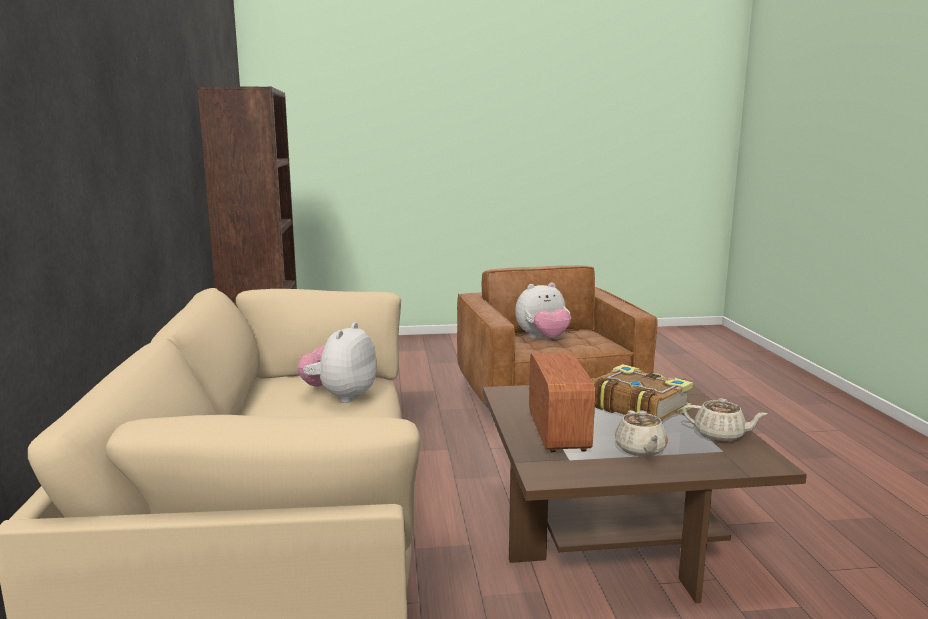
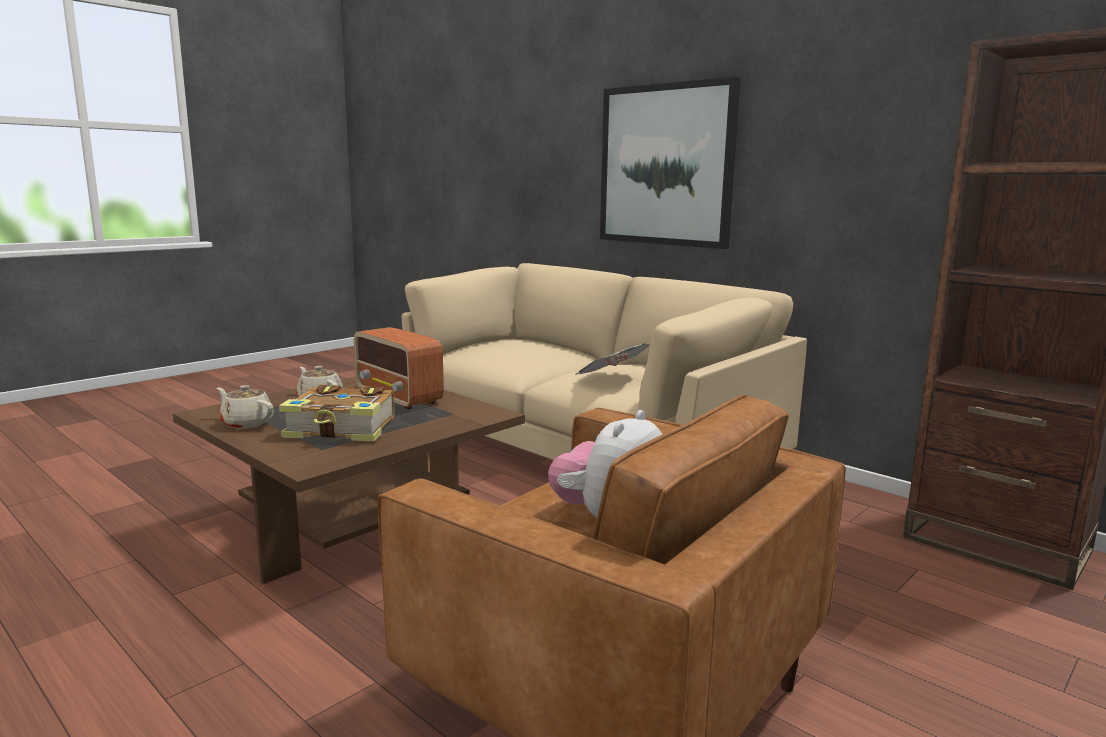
camera: 140 degrees right, 0 degrees up
(89, 174) = (666, 165): none -> picture
(340, 396) = (611, 379): plush toy -> newspaper
(720, 435) = (247, 423): beige teapot -> beige teapot turned 45 degrees clockwise

